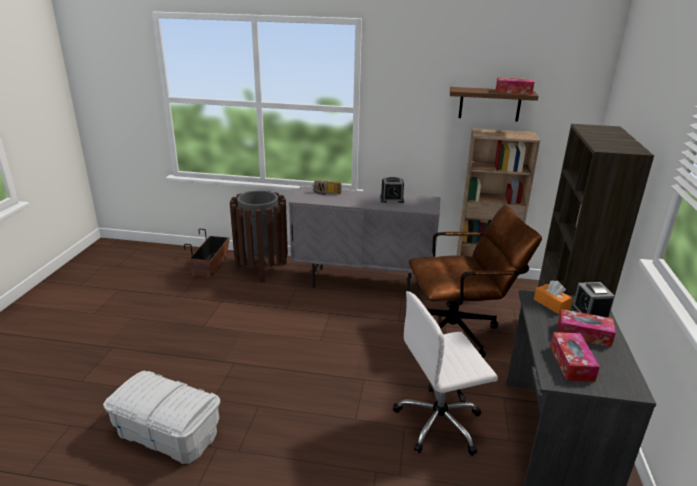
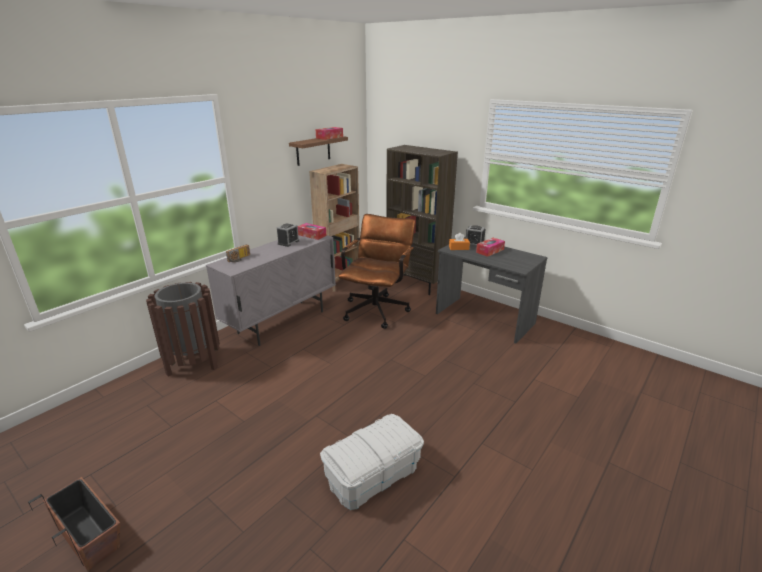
camera: 60 degrees left, 0 degrees up
(211, 266) = (141, 392): planter -> planter (88, 534)
(440, 422) = (450, 346): white office chair -> none
(571, 363) = (510, 261): tissue box -> tissue box (312, 235)

